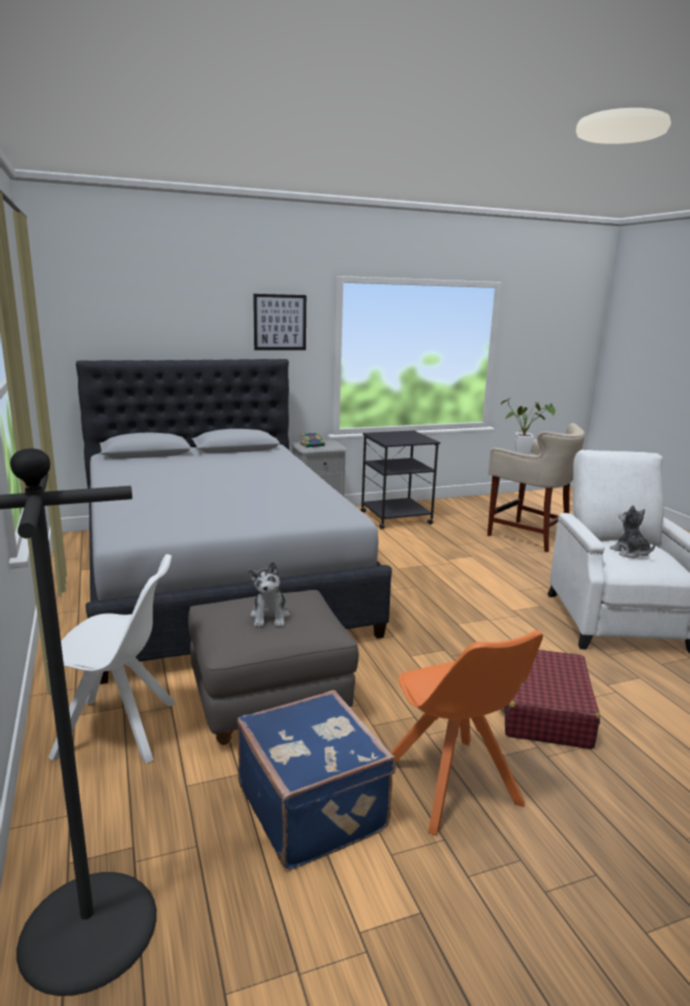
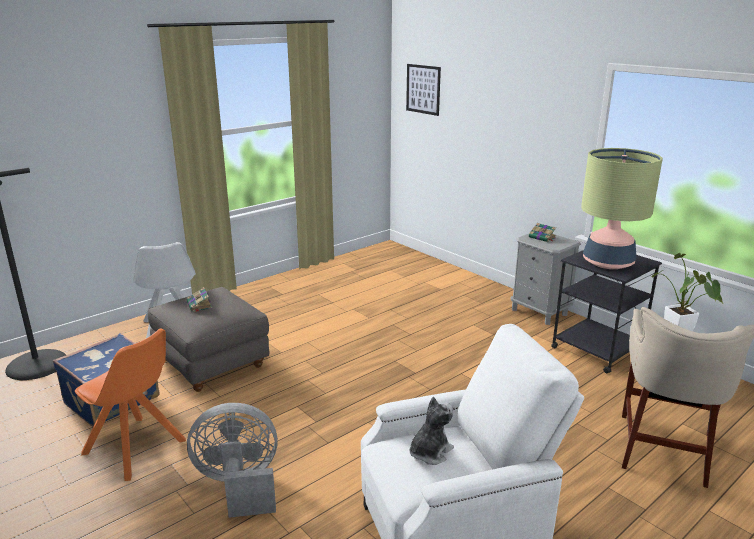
camera: 70 degrees right, 5 degrees up
(217, 576) = (372, 303): grey bed -> none
(270, 616) = (199, 305): plush toy -> book
(280, 322) = (546, 108): picture -> picture (423, 89)
(403, 438) = (607, 262): none -> table lamp
(453, 786) = (136, 448): orange chair -> orange chair turned 105 degrees counterclockwise
(544, 711) = (239, 485): red suitcase -> grey fan

